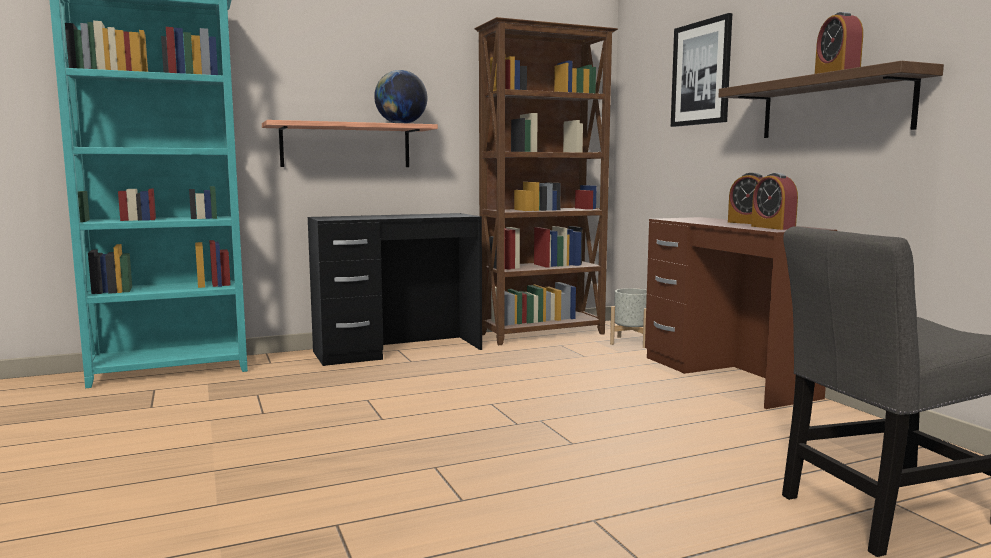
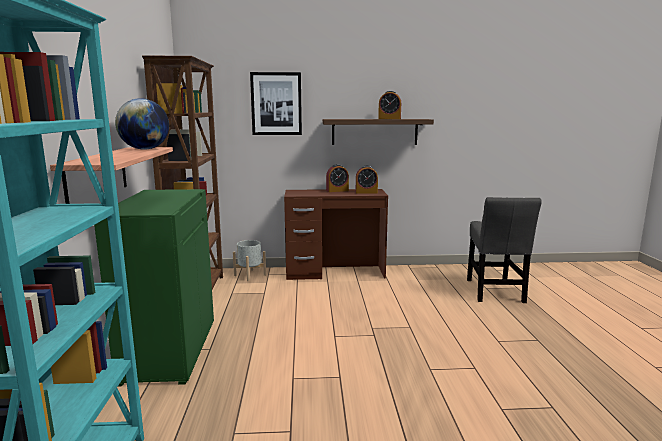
camera: 70 degrees left, 5 degrees up
(398, 350) = (169, 350): black desk -> green cabinet

